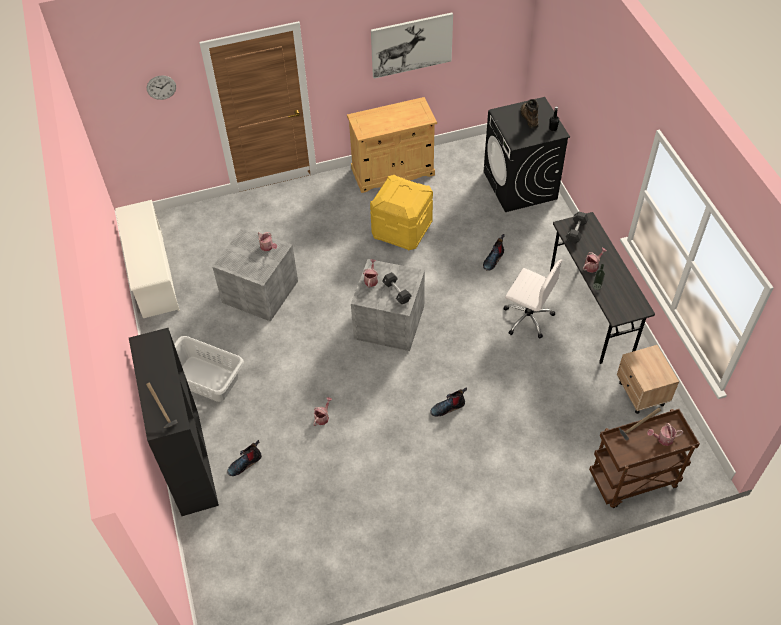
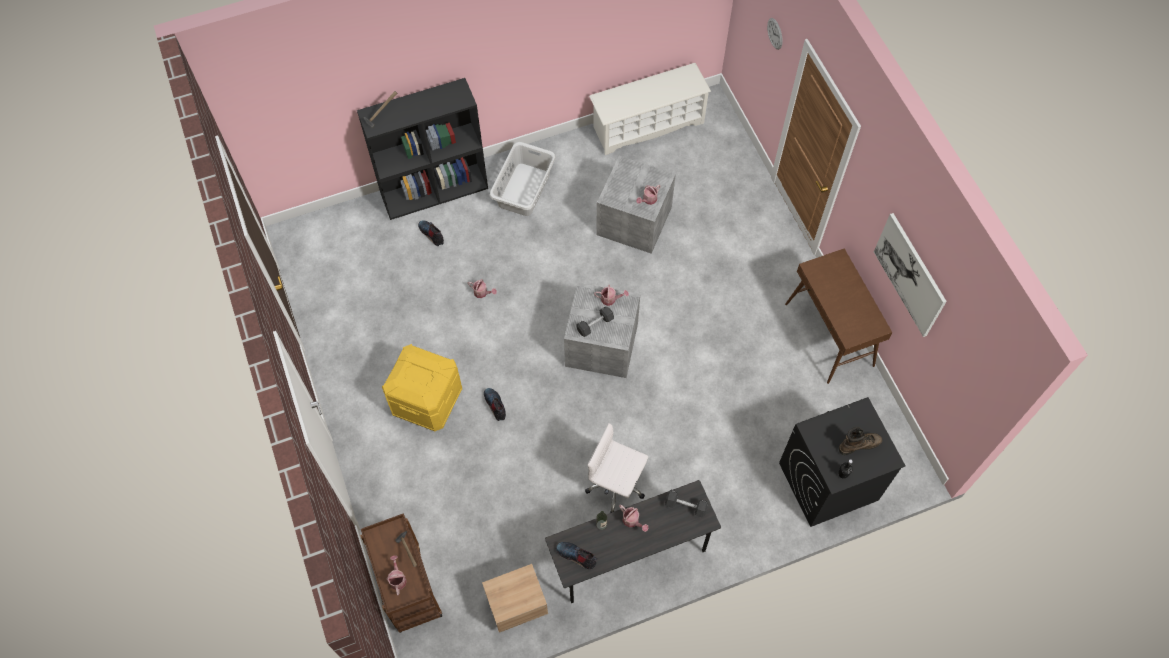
camera: 85 degrees right, 10 degrees up
(393, 172) = (829, 335): beige cabinet -> brown console table
(402, 230) = (735, 350): yellow storage box -> yellow storage box (426, 401)
(493, 259) = (701, 449): boot -> boot (577, 556)
(527, 317) = (617, 486): white office chair -> white office chair turned 90 degrees clockwise

